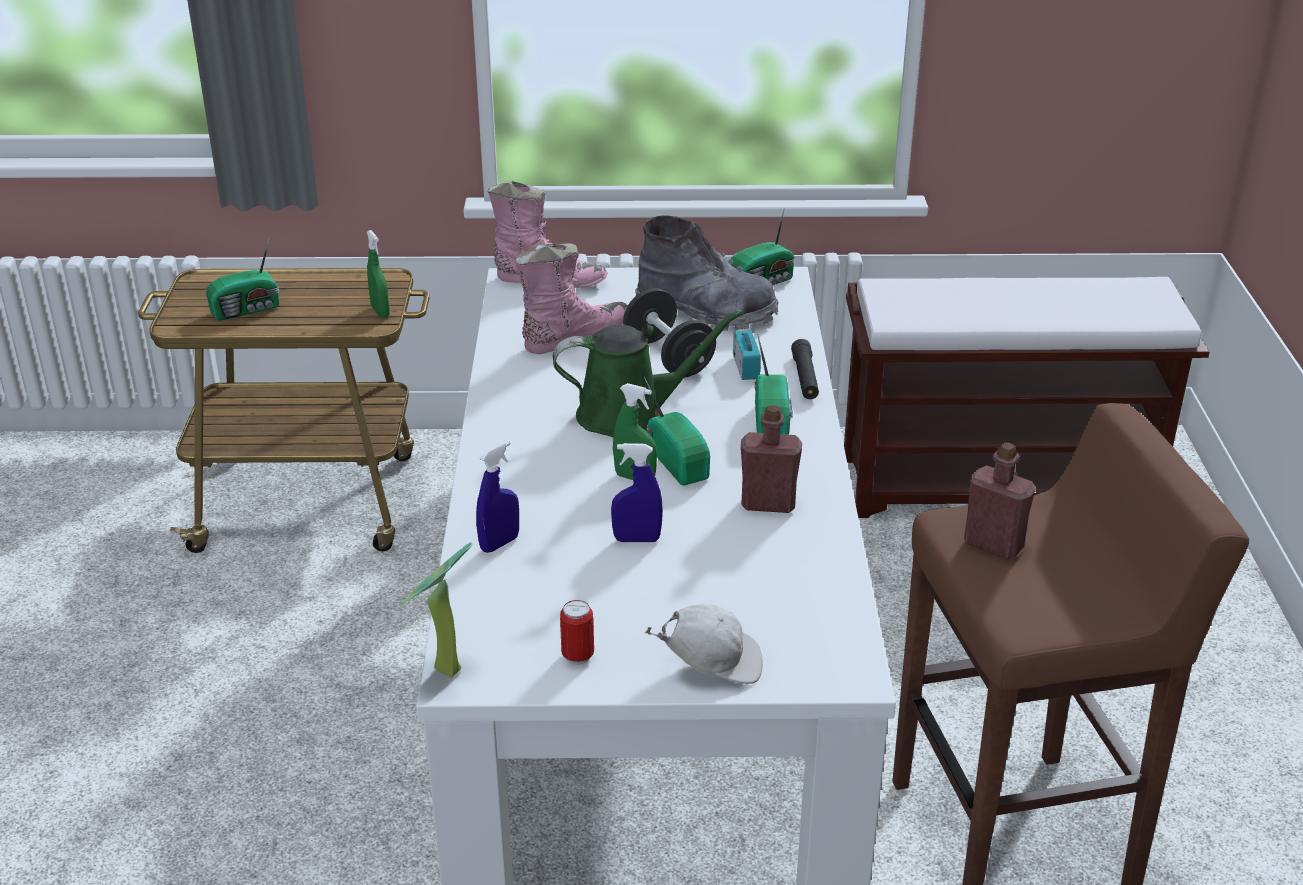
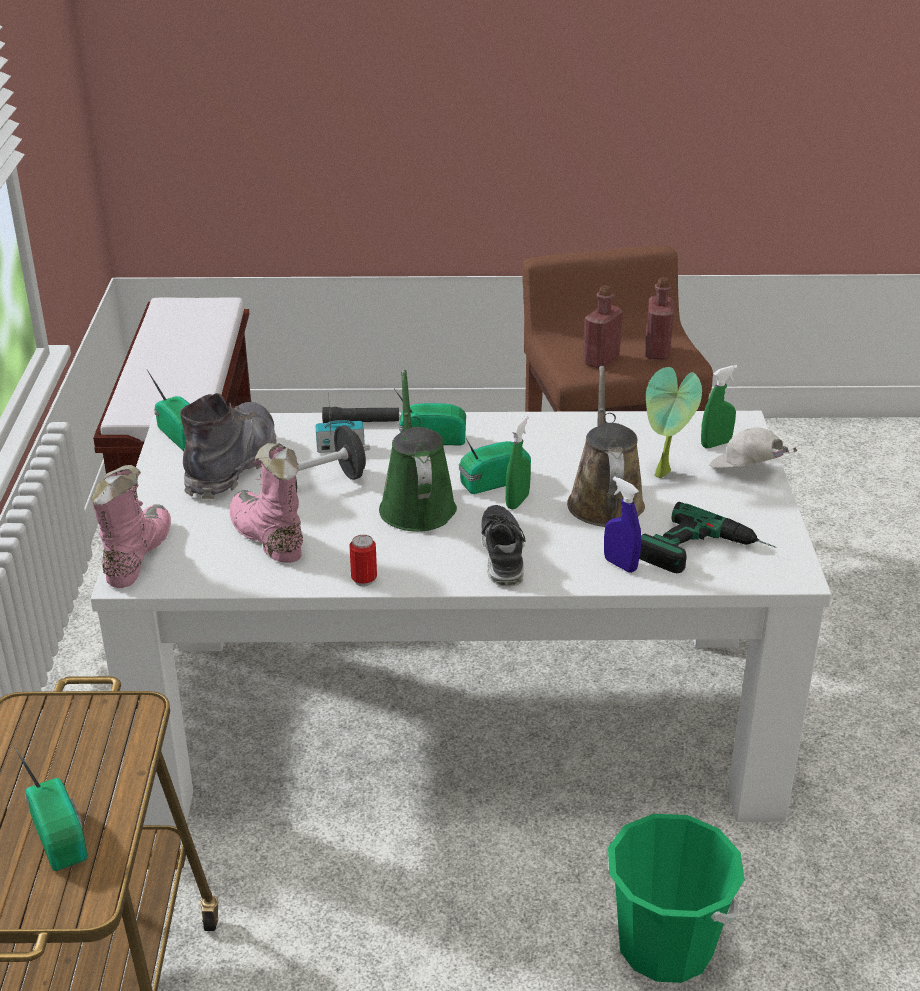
camera: 90 degrees left, 0 degrees up
(289, 843) = (665, 946): none -> green bucket
(380, 311) = (104, 711): green spray bottle -> green spray bottle (716, 444)
(442, 672) = (791, 583): potted plant -> potted plant (664, 475)
(514, 610) = (707, 553): none -> power drill
(528, 466) = (502, 555): none -> shoe
(578, 656) = (753, 524): can -> can (364, 580)
(637, 539) = (604, 500): blue spray bottle -> brown watering can
(711, 664) = (746, 471): white cap -> white cap turned 60 degrees counterclockwise
(768, 504) = (549, 444): red bottle -> red bottle (657, 352)

